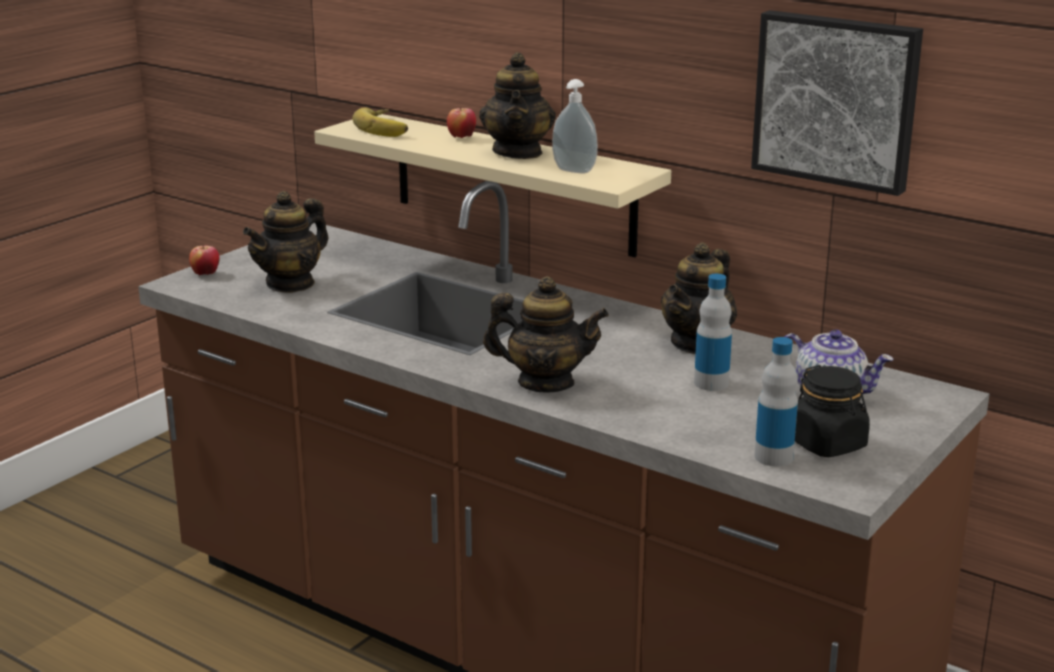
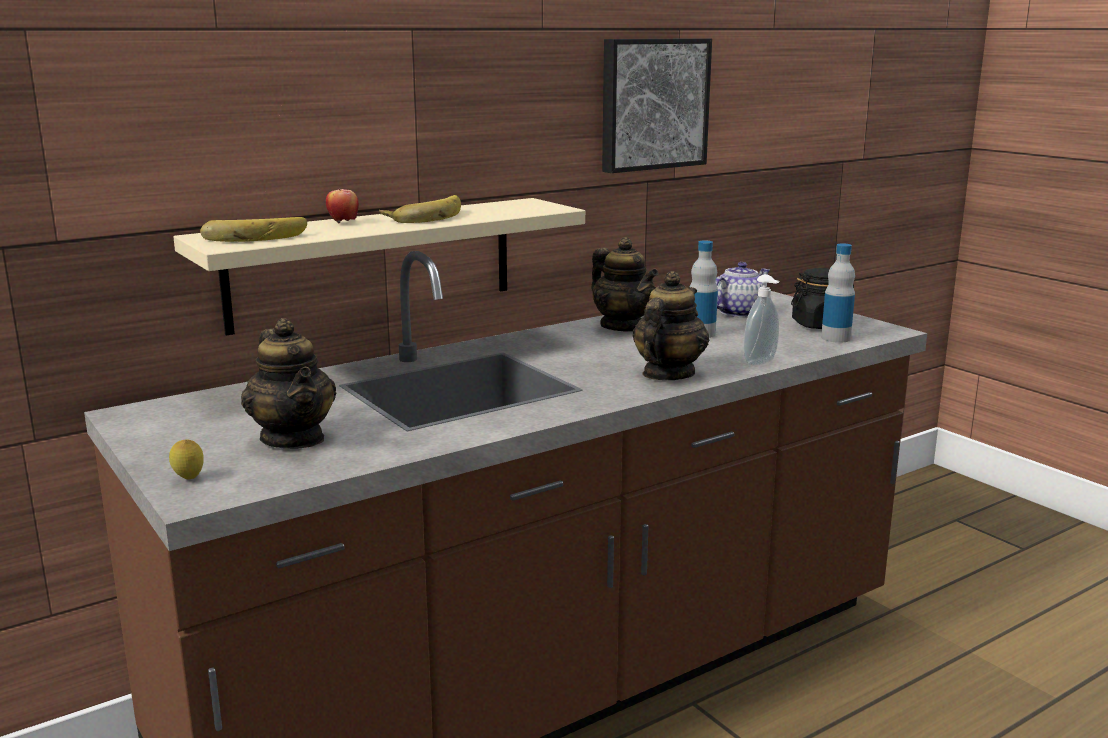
camera: 70 degrees left, 5 degrees down
(205, 274) = (189, 479): apple -> lemon
(518, 152) = (424, 216): teapot -> banana
(573, 171) = (507, 211): soap dispenser -> soap dispenser (761, 362)

